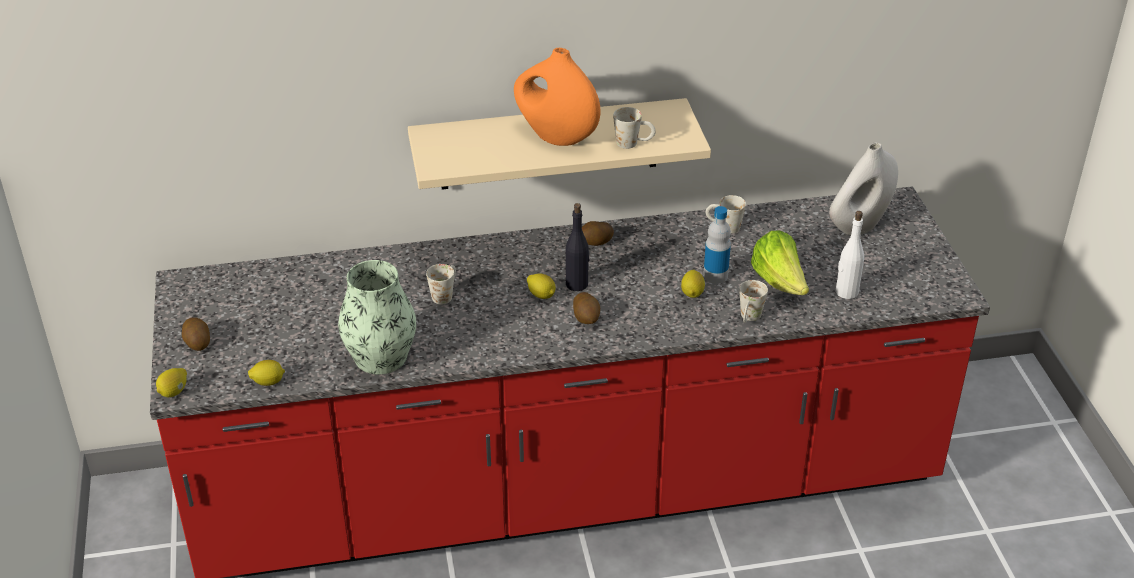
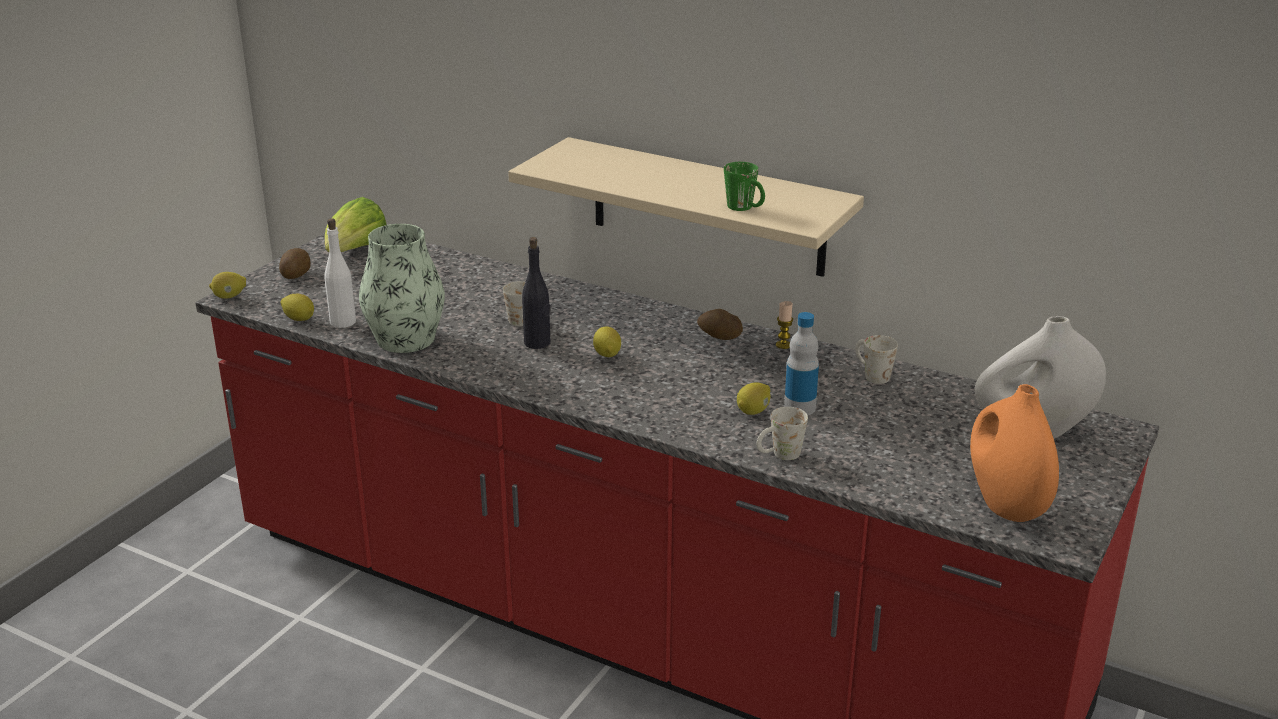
camera: 40 degrees right, 10 degrees down
(556, 137) = (681, 182): orange vase -> orange vase (1005, 505)
(577, 284) = (652, 359): black bottle -> black bottle (537, 343)
(586, 318) = (620, 386): potato -> none
(633, 143) = (745, 208): white mug -> green mug
(643, 229) = (783, 345): none -> candle
(779, 282) = (861, 441): lettuce -> lettuce (355, 251)
(846, 292) = (926, 480): white bottle -> white bottle (342, 322)

